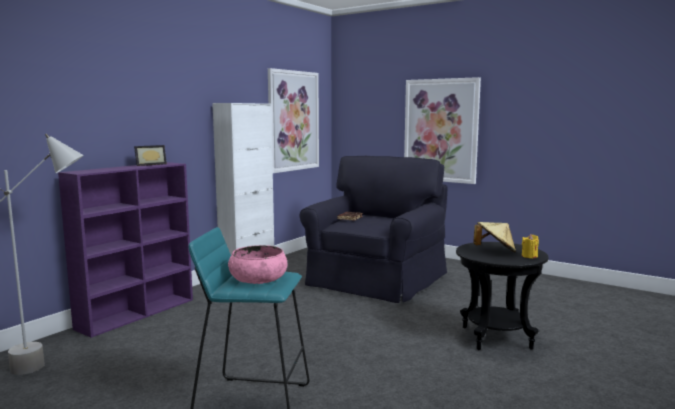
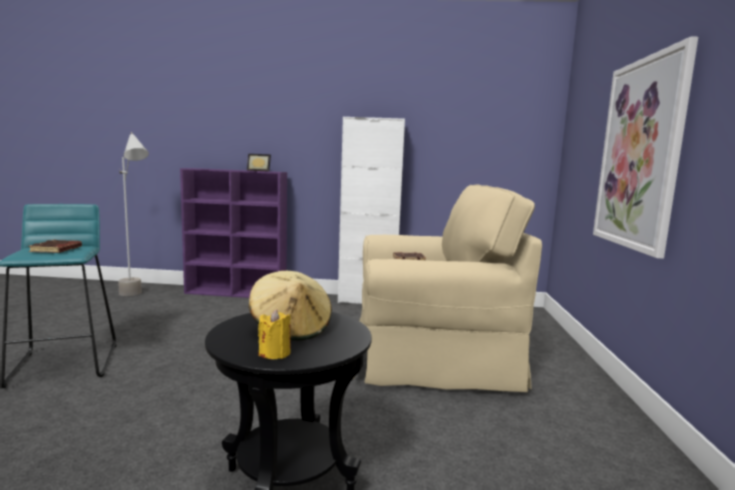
camera: 60 degrees right, 0 degrees up
(258, 278) = (56, 250): pink bowl -> brown book
(293, 121) = (477, 144): picture -> none
(374, 280) = (429, 354): black armchair -> beige armchair

